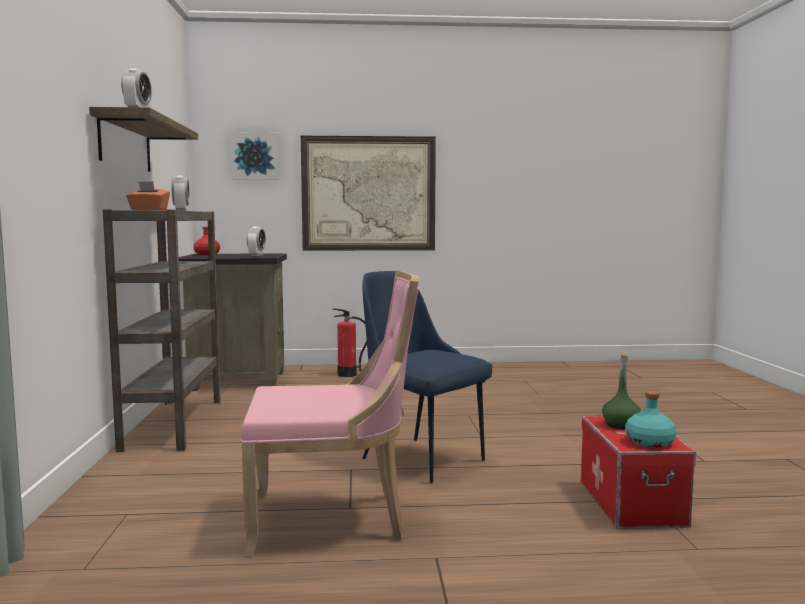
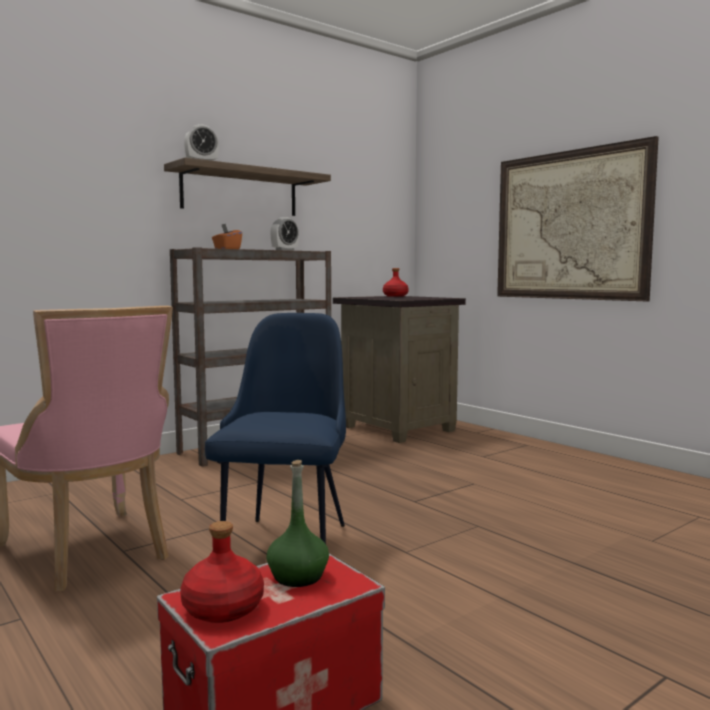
camera: 55 degrees right, 0 degrees up
(255, 156) = (462, 191): picture -> none
(256, 255) = (413, 298): alarm clock -> none
(347, 375) = (501, 448): fire extinguisher -> none
(649, 442) = (222, 608): turquoise bottle -> red bottle

